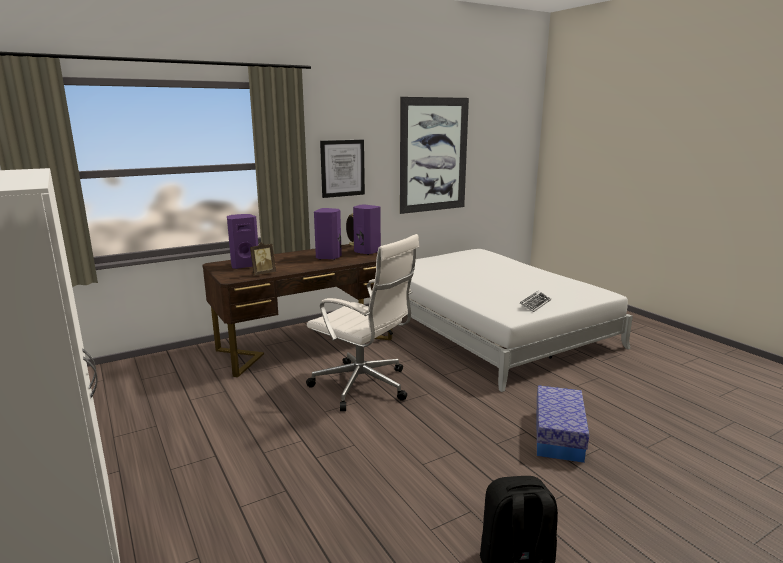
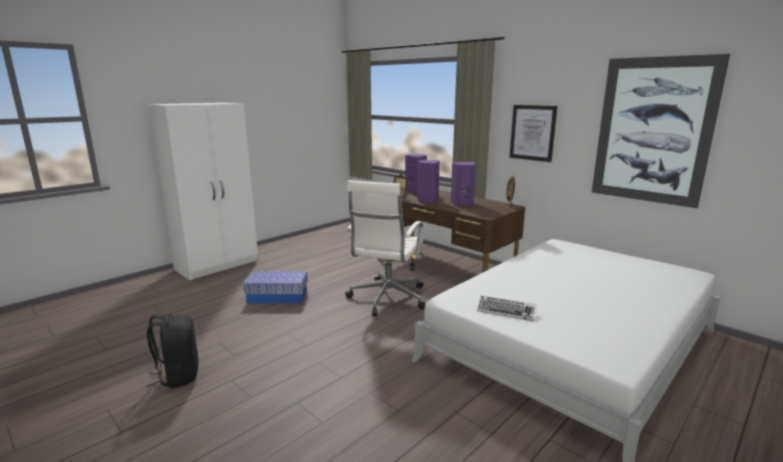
camera: 75 degrees right, 0 degrees up
(366, 252) = (493, 210): purple speaker -> purple speaker (427, 201)
(558, 435) = (340, 396): storage box -> storage box (277, 296)

